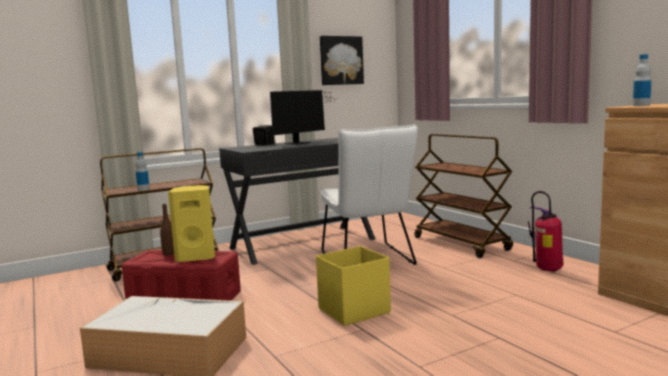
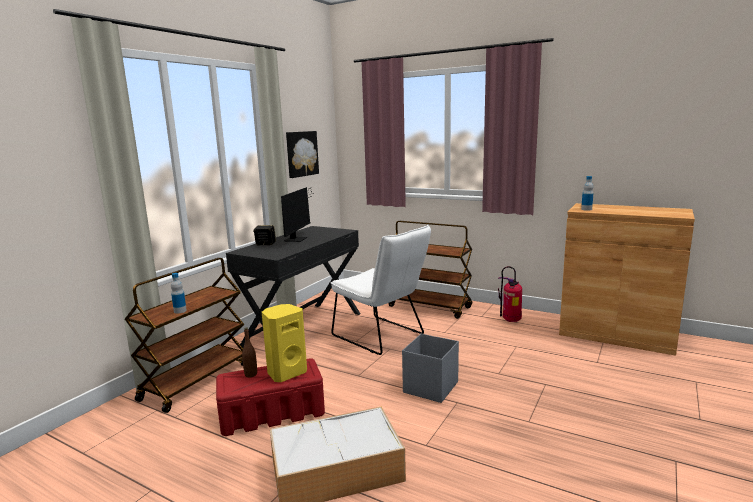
camera: 30 degrees left, 5 degrees up
(353, 311) = (430, 388): yellow storage box -> grey storage box

